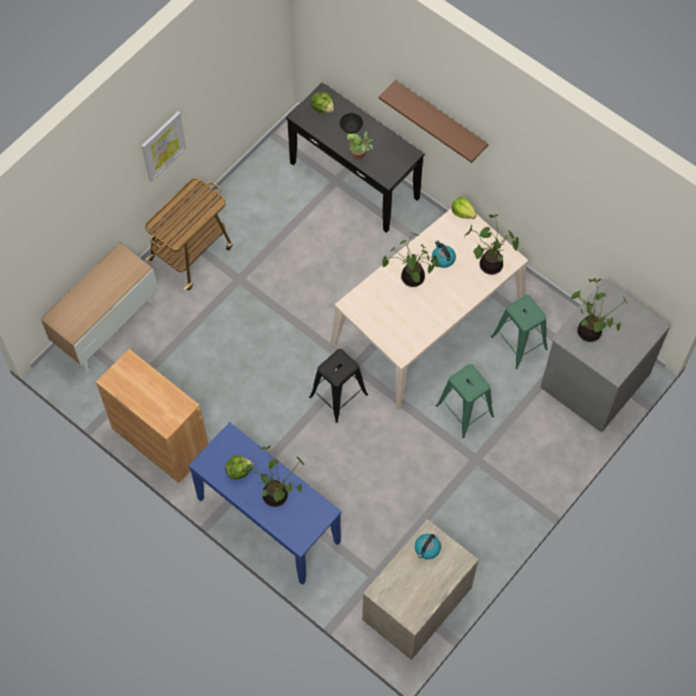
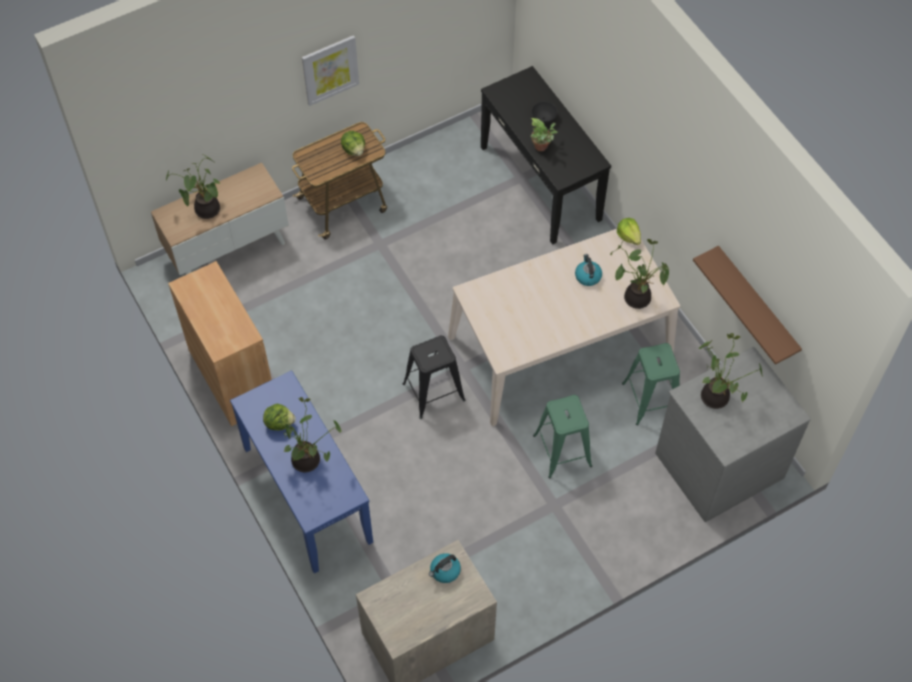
camera: 20 degrees right, 5 degrees down
(322, 108) = (522, 91): lettuce -> lettuce (354, 150)
(411, 278) = (544, 286): potted plant -> potted plant (205, 210)
(440, 119) = (629, 124): brown shelf -> brown shelf (756, 304)

